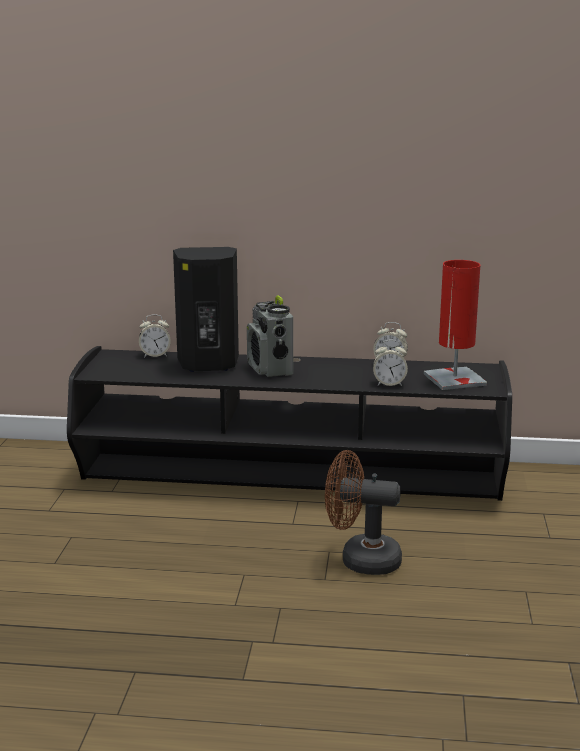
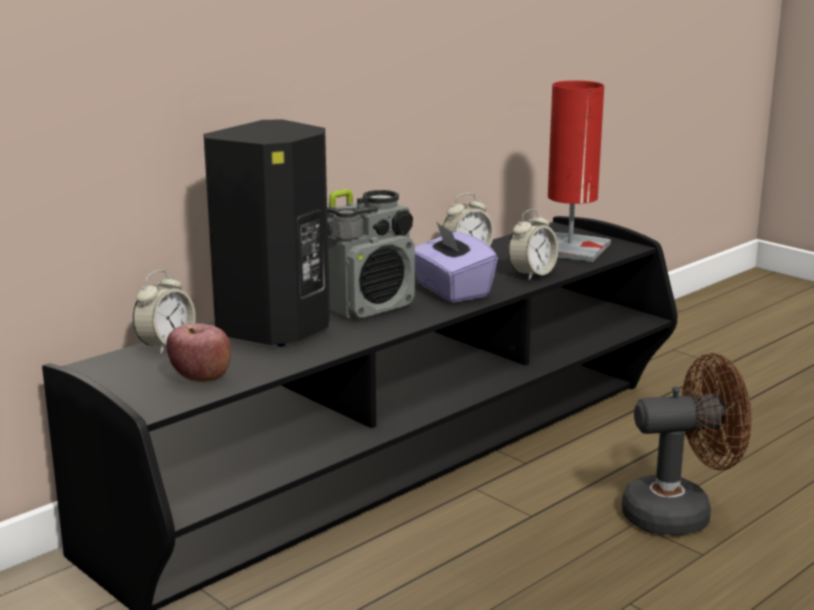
camera: 50 degrees left, 0 degrees up
(132, 371) = (201, 378): none -> apple
(270, 369) = (369, 306): radio -> radio turned 60 degrees counterclockwise
(326, 376) = (451, 290): none -> purple tissue box
(360, 560) = (680, 513): brown fan -> brown fan turned 150 degrees counterclockwise

